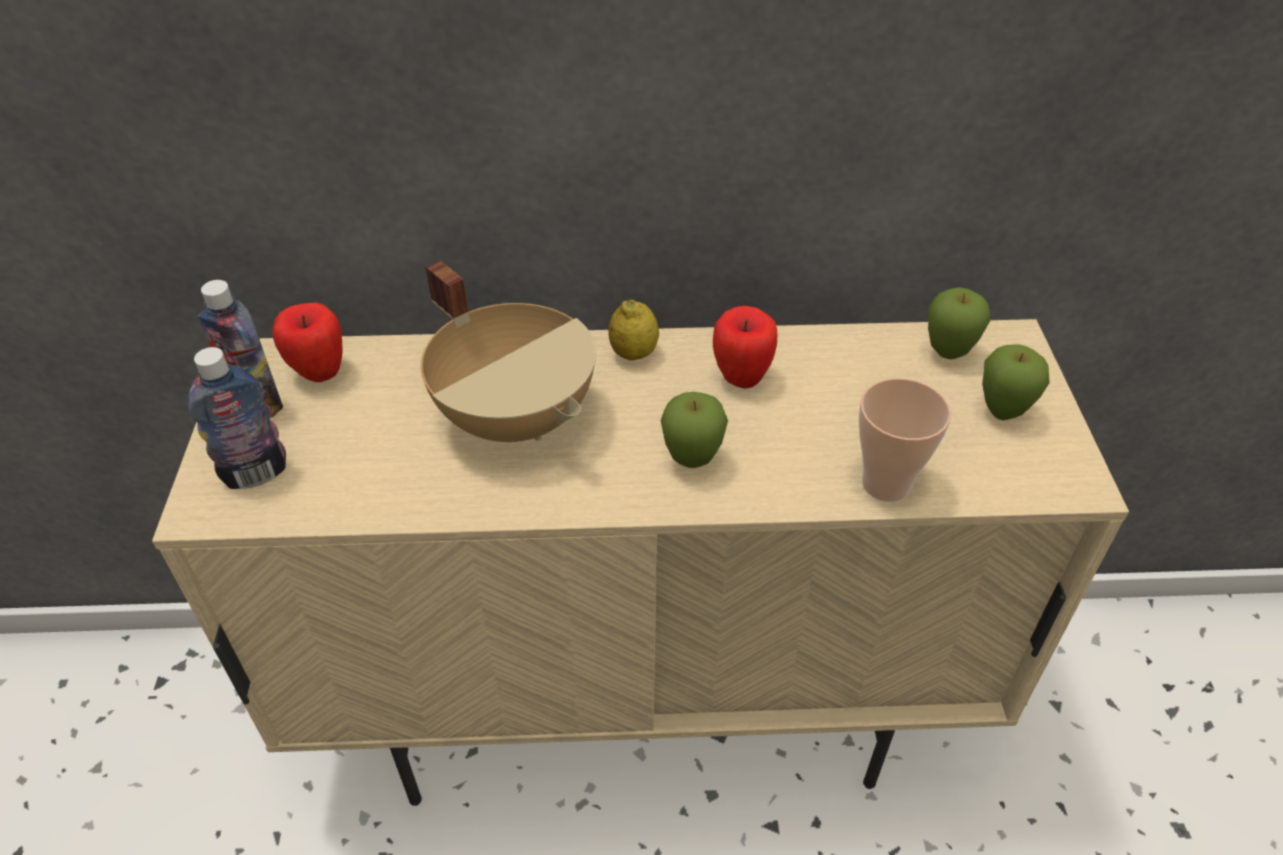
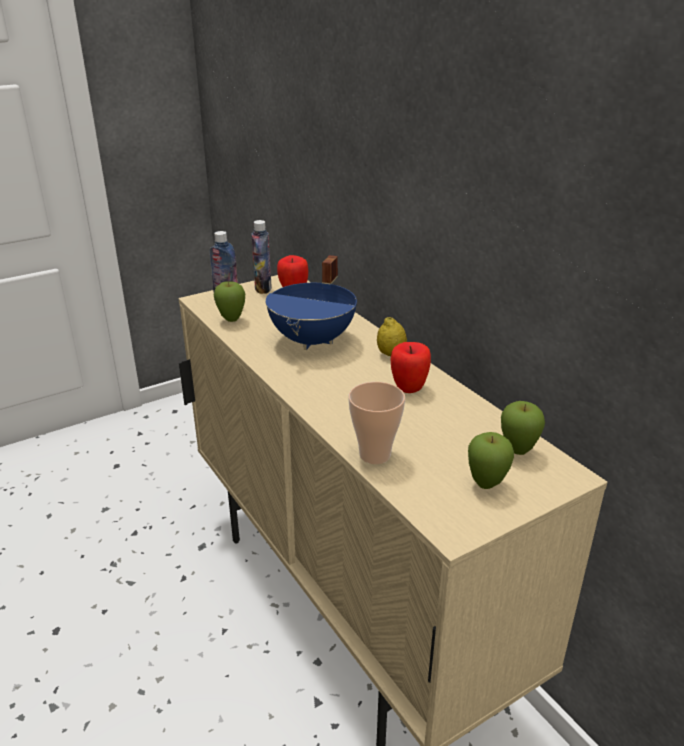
camera: 60 degrees right, 15 degrees down
(517, 416) = (314, 340): beige cooking pot -> blue cooking pot
(691, 462) = (330, 391): apple -> apple (231, 320)

